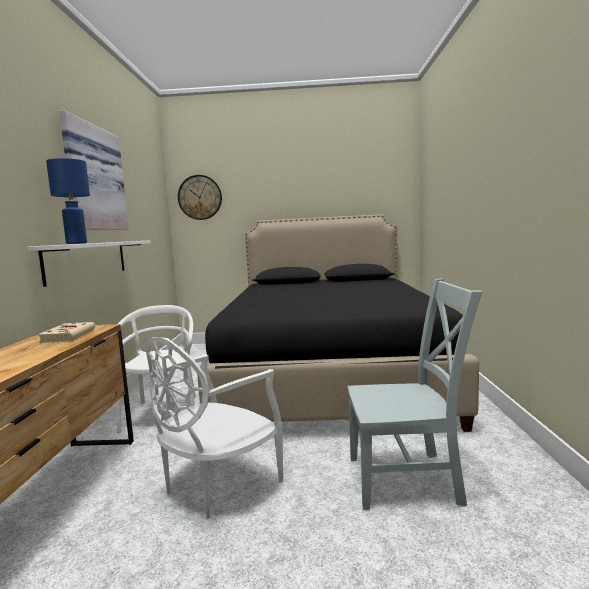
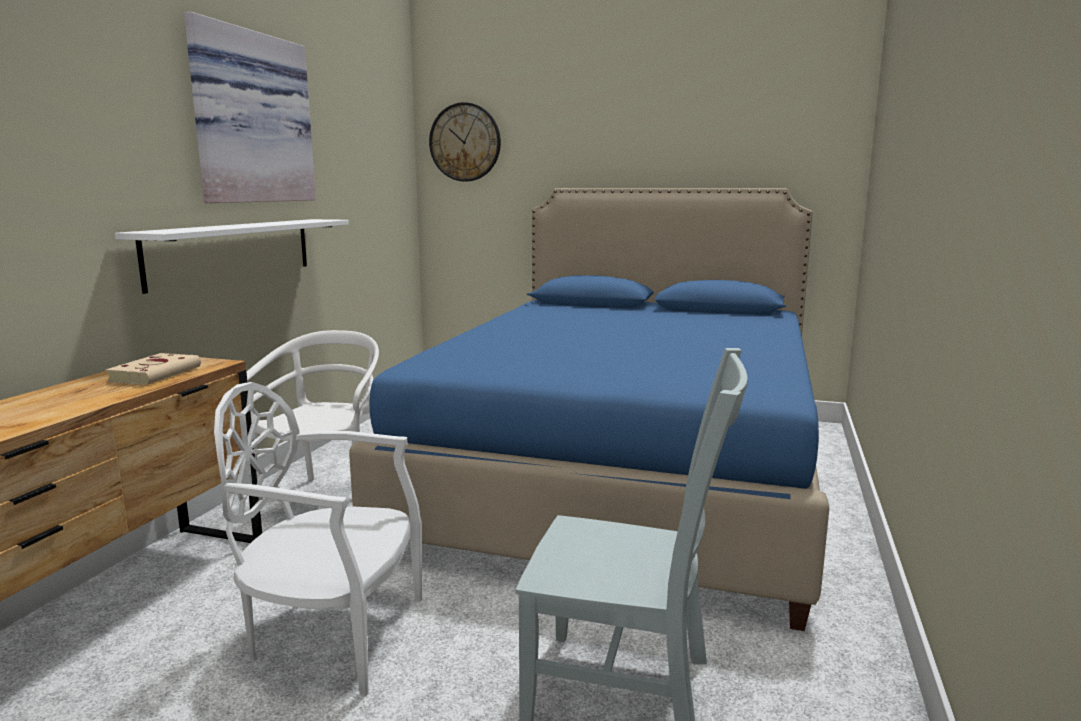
camera: 15 degrees right, 5 degrees up
(77, 243) = (197, 229): blue table lamp -> none
(217, 485) = (333, 635): white chair -> white chair turned 45 degrees clockwise
(329, 373) = (624, 474): black bed -> blue bed

